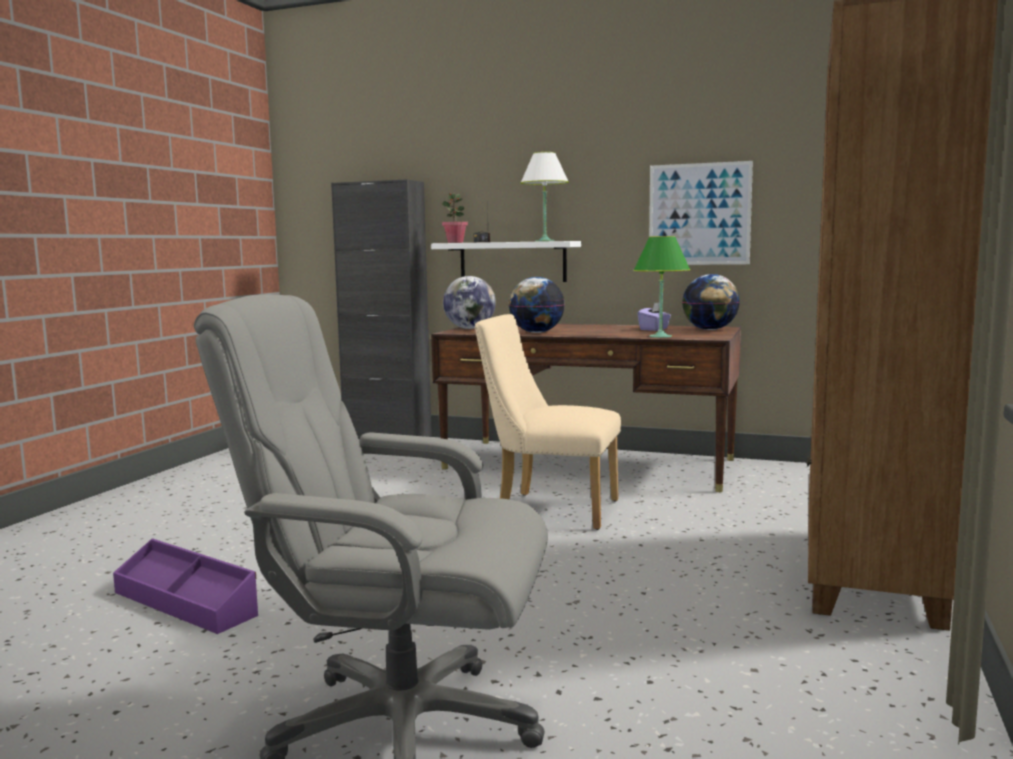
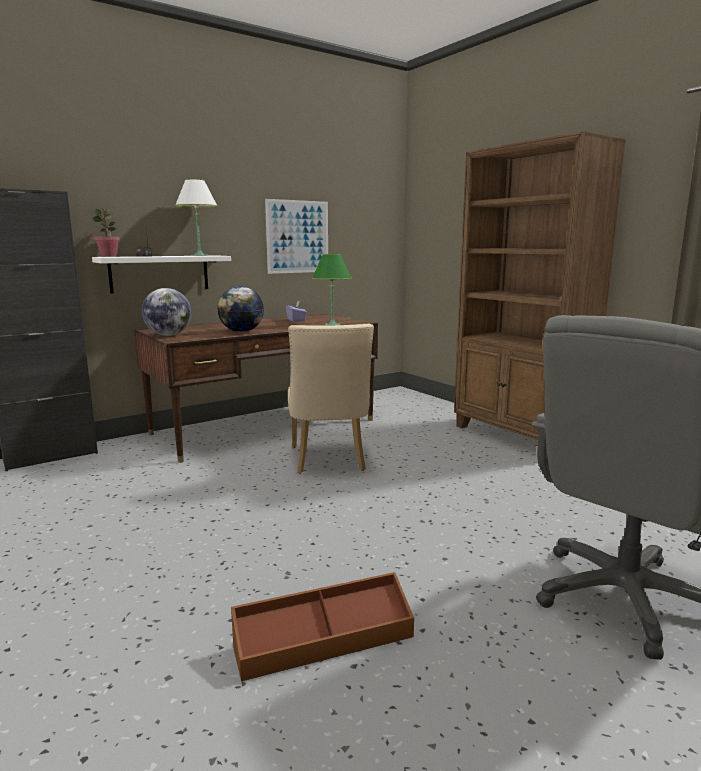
camera: 55 degrees left, 5 degrees up
(186, 603) = (323, 640): purple storage box -> brown storage box
(548, 509) = (328, 461): beige chair -> beige chair turned 60 degrees counterclockwise
(710, 329) = (326, 317): globe -> none

